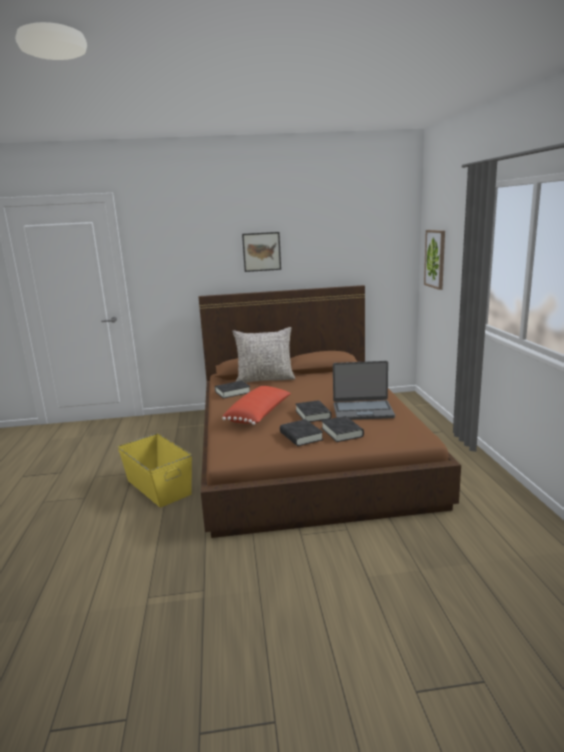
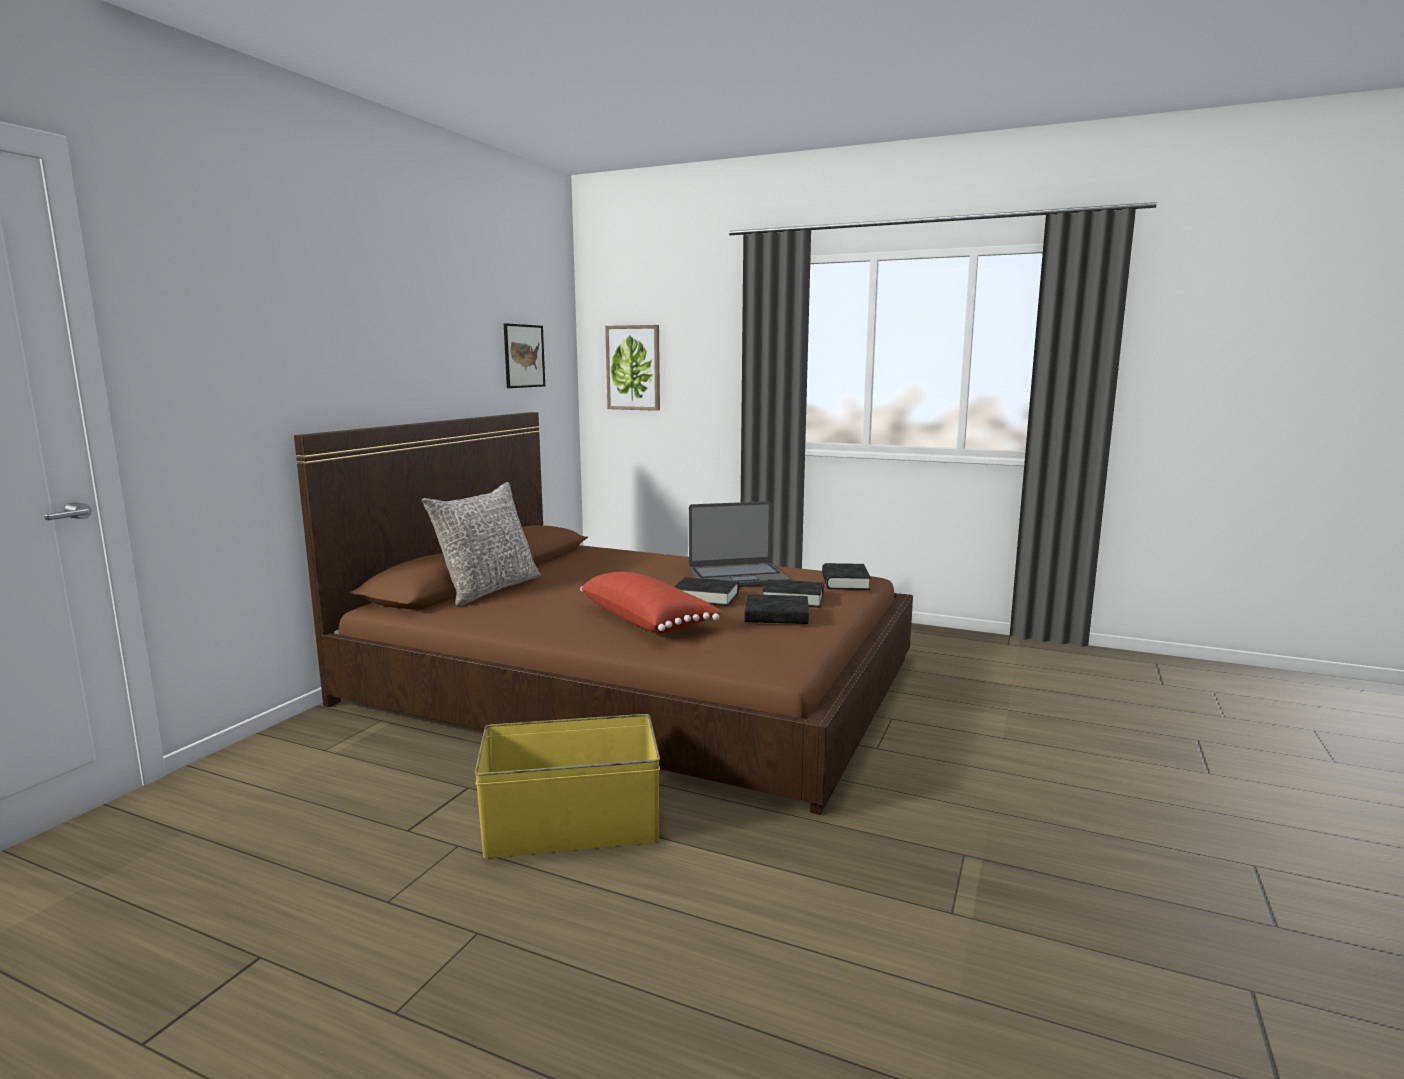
camera: 60 degrees left, 5 degrees down
(232, 392) = (498, 616): black book -> black book (845, 582)
(261, 251) = (396, 342): picture -> picture (524, 356)
(362, 411) = (737, 578): laptop -> laptop turned 45 degrees clockwise

